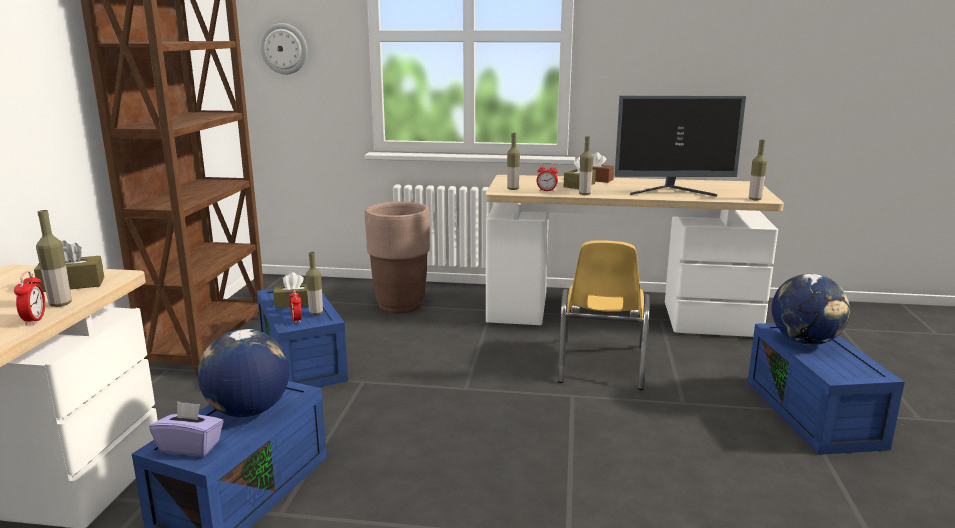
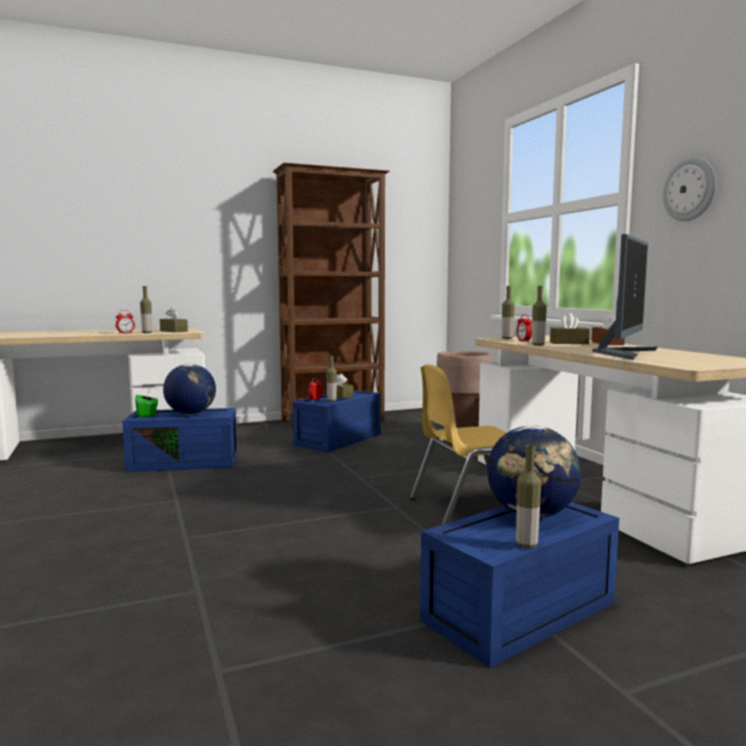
camera: 60 degrees right, 10 degrees down
(190, 447) = (147, 414): purple tissue box -> green tissue box
(284, 48) = (465, 235): wall clock -> wall clock (690, 189)
(672, 192) = (623, 353): monitor -> monitor turned 120 degrees counterclockwise
(755, 199) = (677, 365): bottle -> bottle (526, 545)

